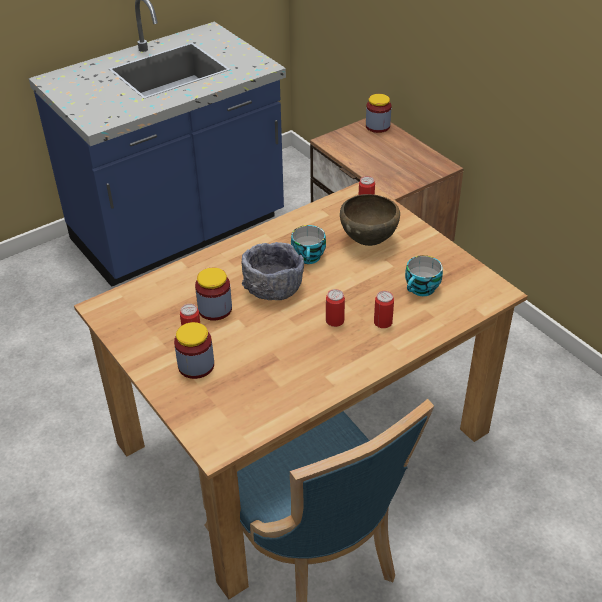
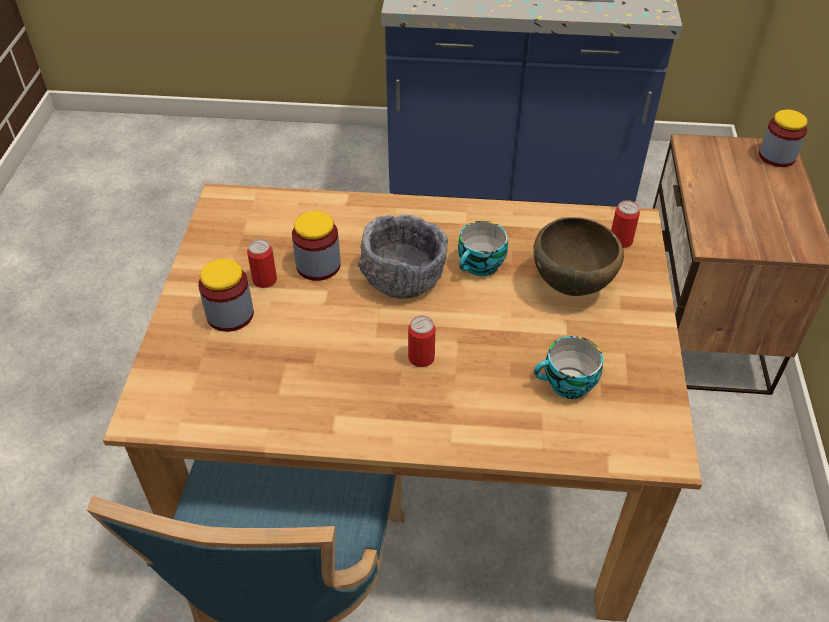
camera: 40 degrees right, 5 degrees up
(383, 322) = (472, 395): can -> none

